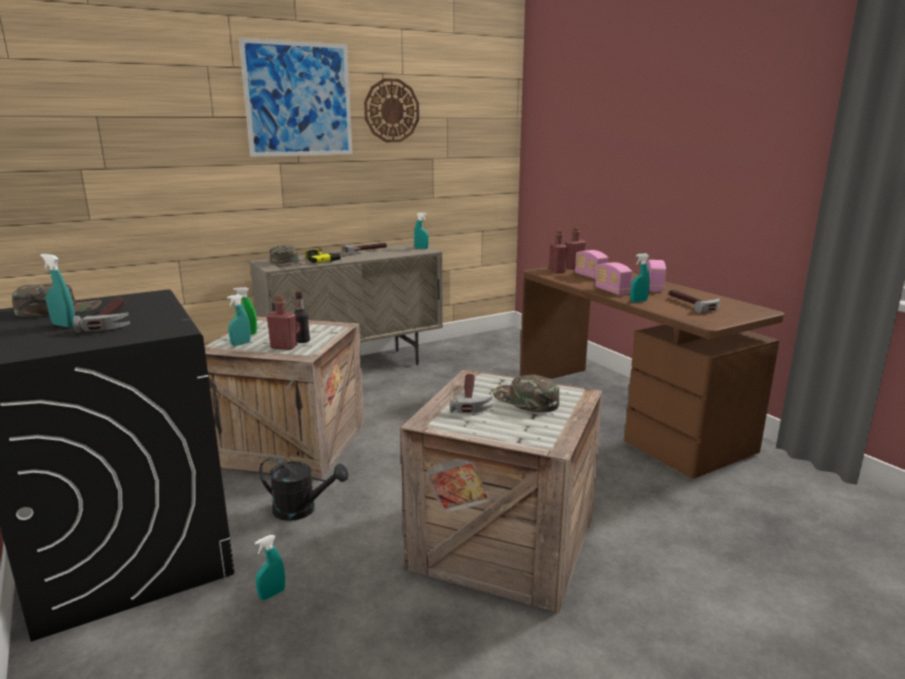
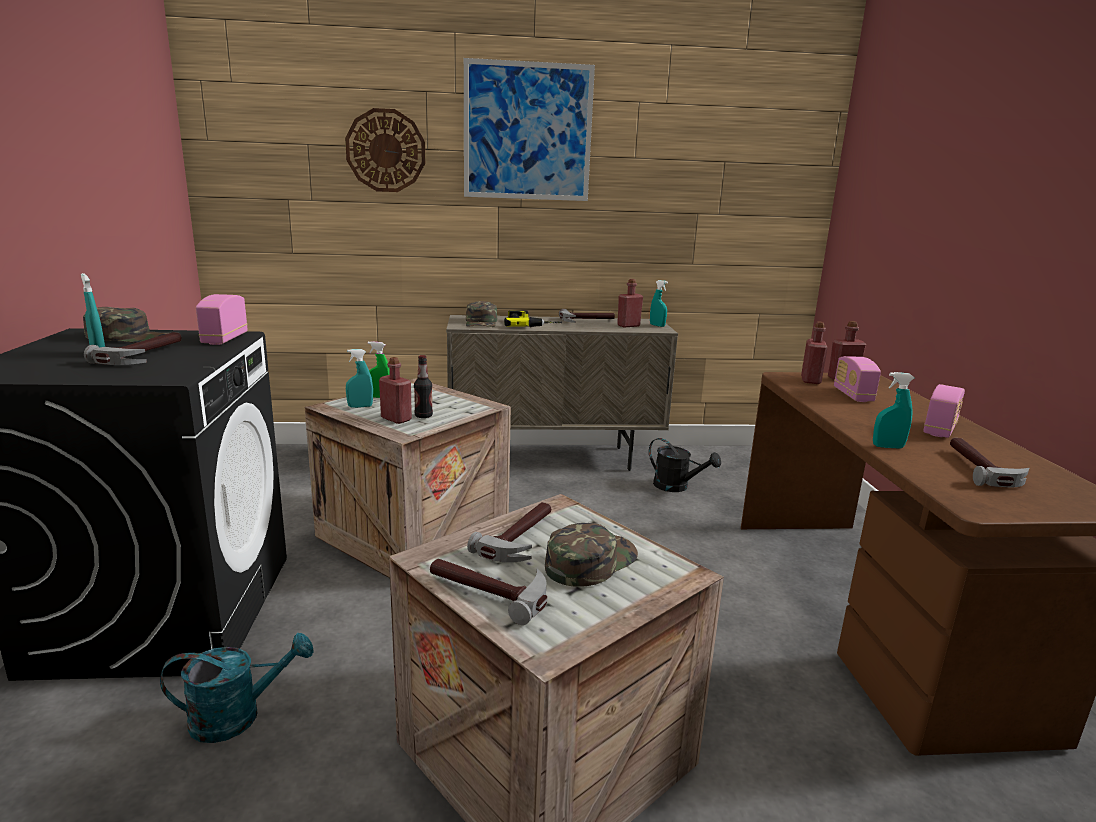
camera: 25 degrees right, 0 degrees up
(272, 594) = (238, 716): turquoise spray bottle -> turquoise watering can
(302, 510) = (357, 618): black watering can -> black watering can (677, 487)
(391, 110) = (646, 149): wall clock -> wall clock (386, 151)
(401, 251) = (628, 325): none -> red bottle
(487, 428) = (490, 591): none -> hammer
(525, 400) = (590, 562): green cap -> green cap turned 60 degrees clockwise
(612, 291) = (861, 423): radio -> radio (224, 339)

